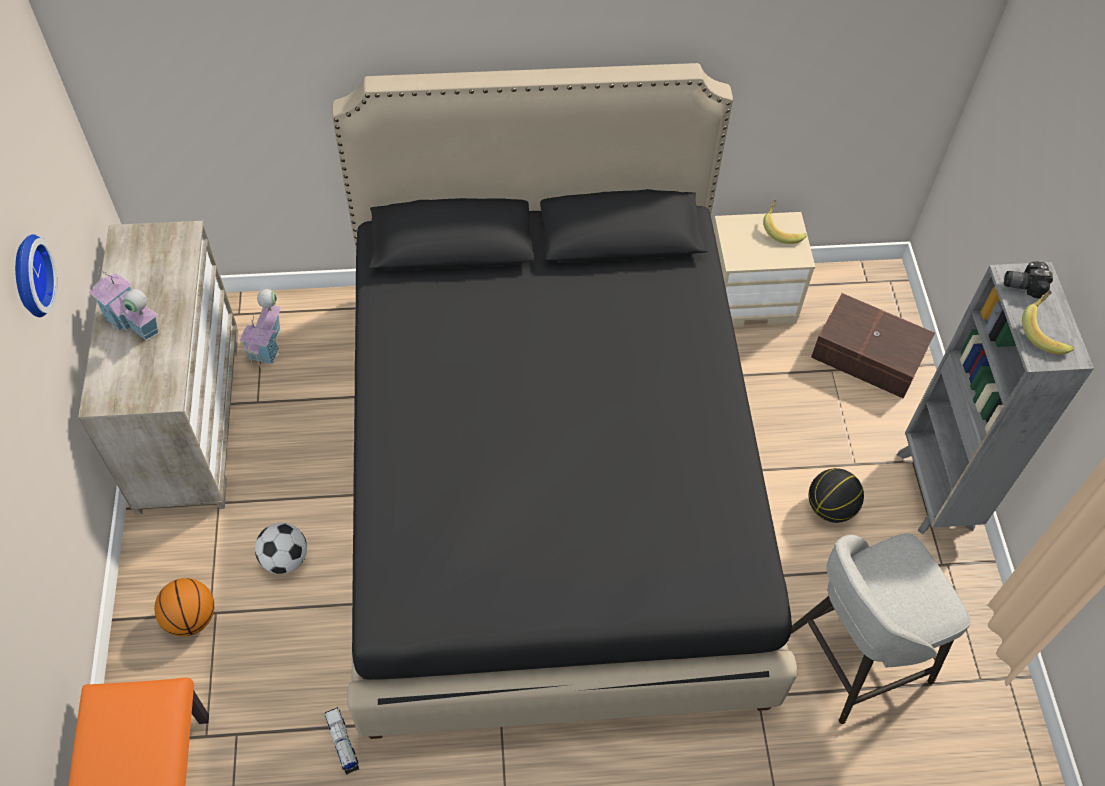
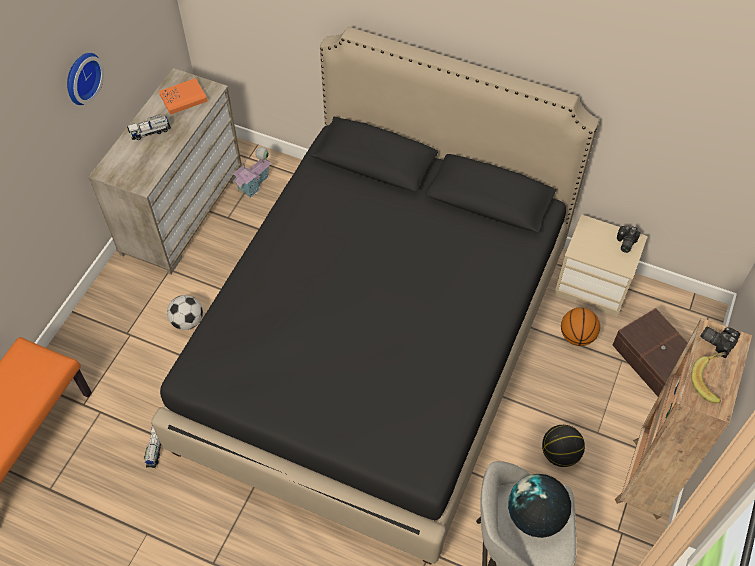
camera: 30 degrees right, 0 degrees up
(132, 322) = (150, 132): toy house -> toy truck
(150, 259) = (183, 98): none -> orange book
(190, 618) = (114, 331): basketball -> basketball (576, 336)
(782, 229) = (625, 243): banana -> camera
(899, 585) = (535, 516): none -> globe
(935, 492) = (645, 479): grey bookcase -> brown bookcase

